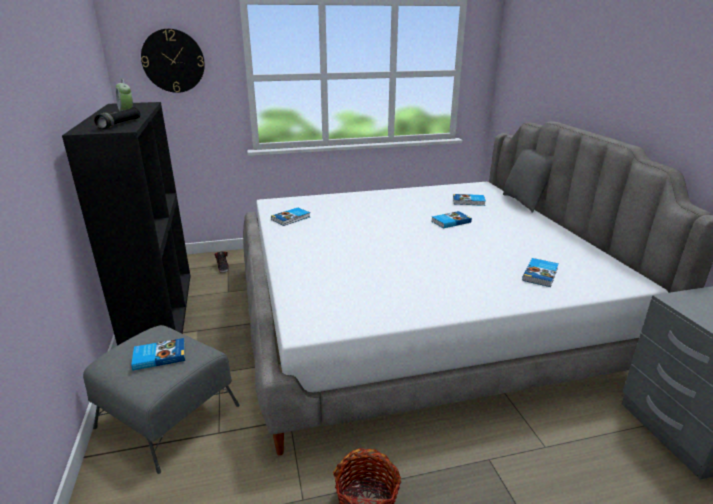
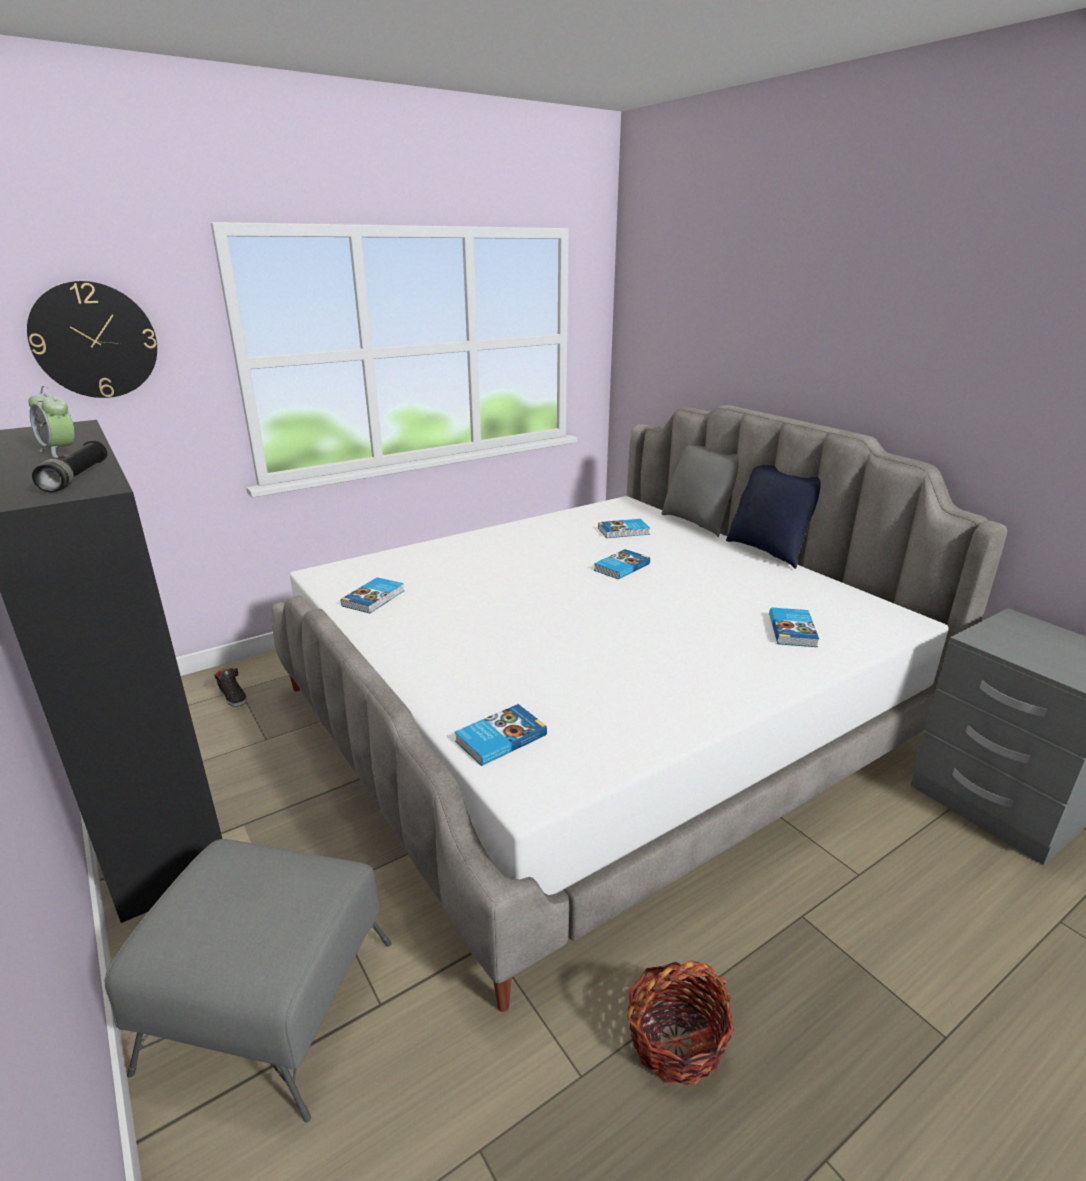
camera: 20 degrees left, 0 degrees up
(159, 356) = (258, 903): book -> book (499, 738)
(562, 225) = (768, 551): none -> blue pillow

